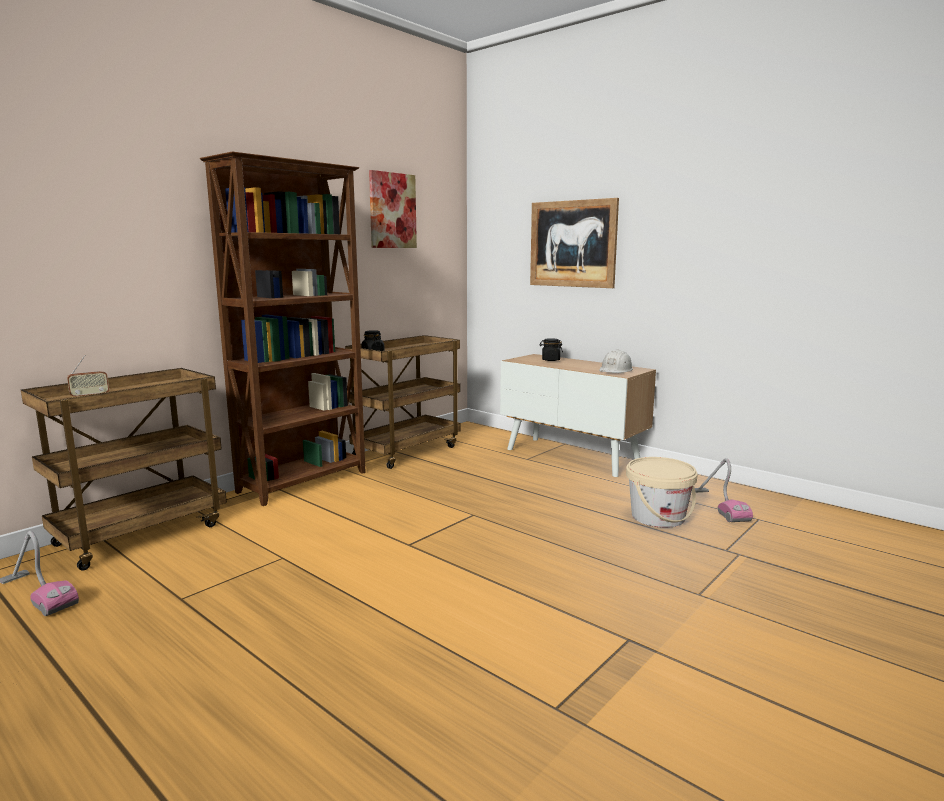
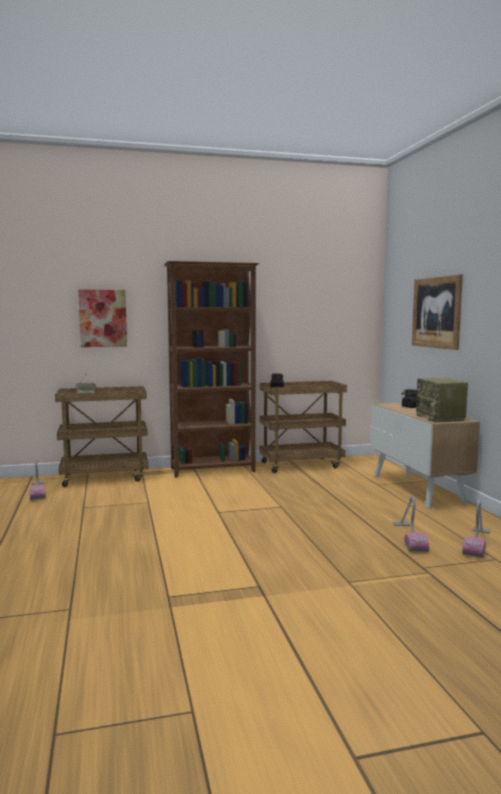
camera: 35 degrees right, 5 degrees down
(392, 210) = (308, 289): picture -> picture (103, 318)
(616, 370) = (441, 418): white hard hat -> radio
(658, 517) = (409, 537): beige bucket -> vacuum cleaner

